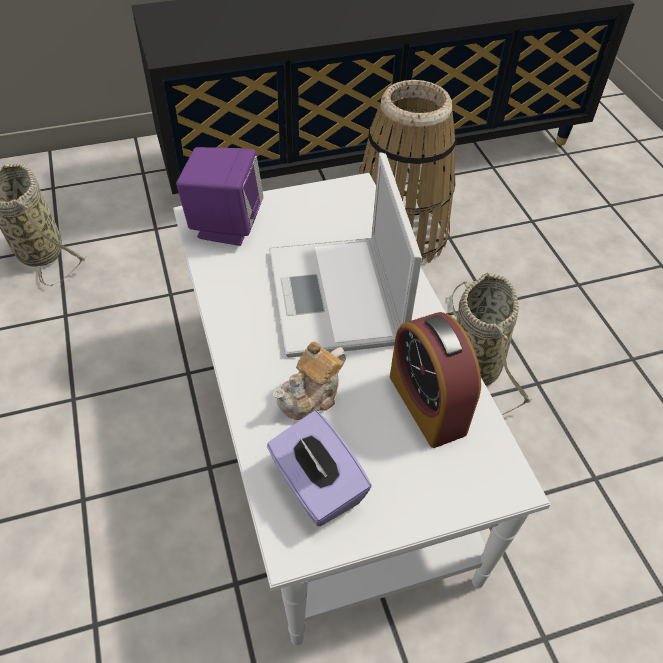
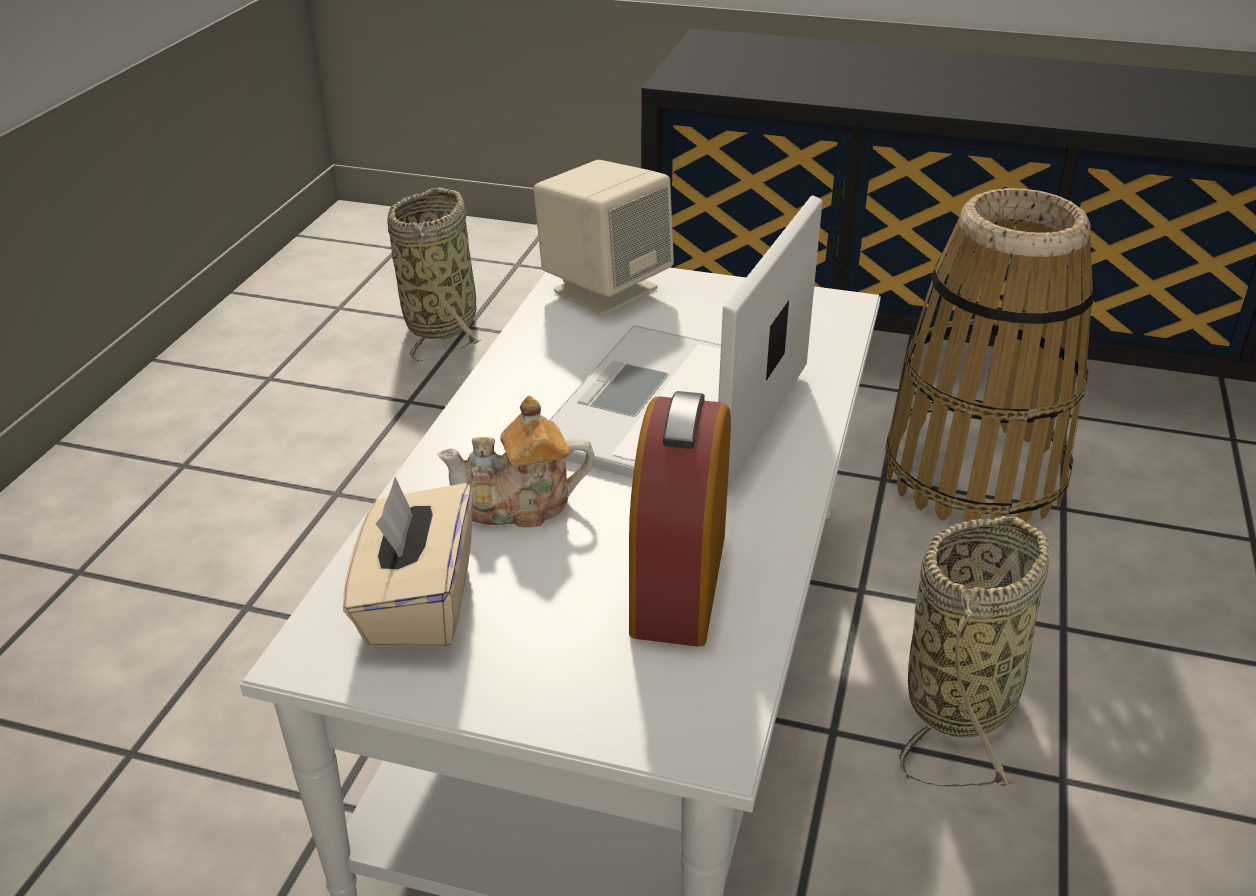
camera: 35 degrees right, 15 degrees down
(225, 225) = (604, 289): purple speaker -> beige speaker
(316, 486) = (417, 603): purple tissue box -> beige tissue box

